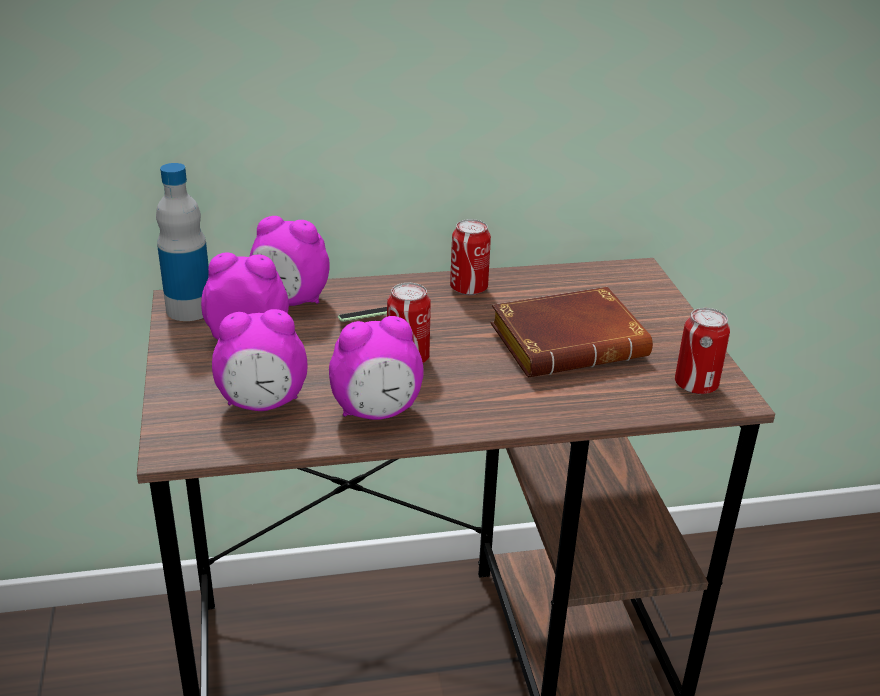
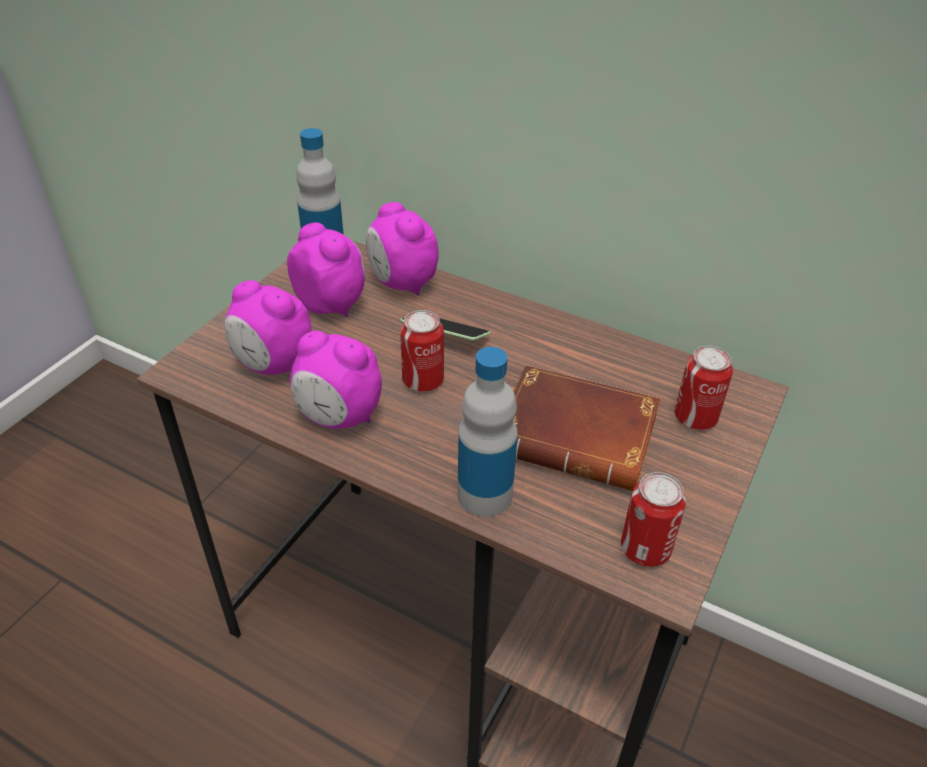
camera: 40 degrees right, 10 degrees up
(468, 288) = (558, 337): can -> can (695, 417)
(557, 407) = (484, 495): none -> bottle

